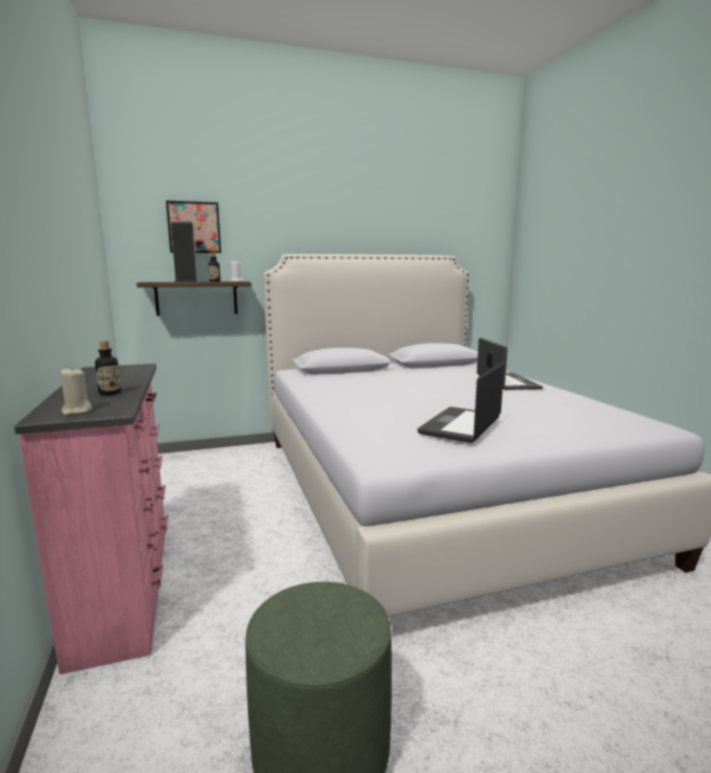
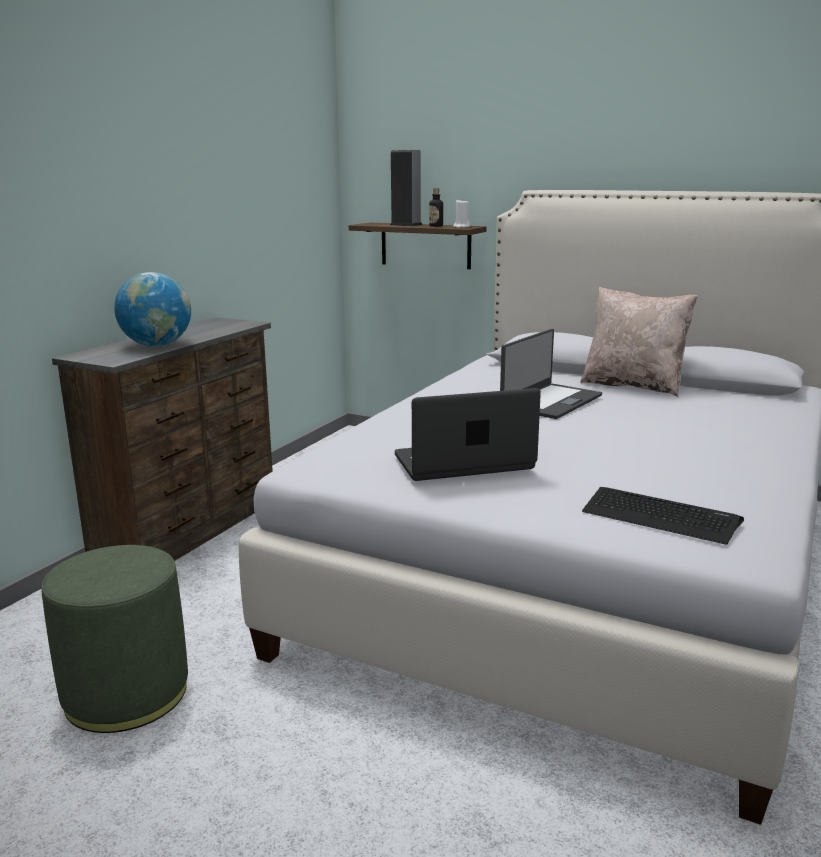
camera: 45 degrees right, 5 degrees up
(77, 411) = (101, 355): beige candle -> none
(110, 393) = (157, 345): bottle -> globe
(128, 585) = (192, 531): pink dresser -> brown dresser
(194, 227) = (428, 154): picture -> none
(404, 371) = (633, 385): none -> beige pillow
(506, 382) = (736, 434): laptop -> laptop (550, 401)
(596, 422) = (660, 516): none -> keyboard

